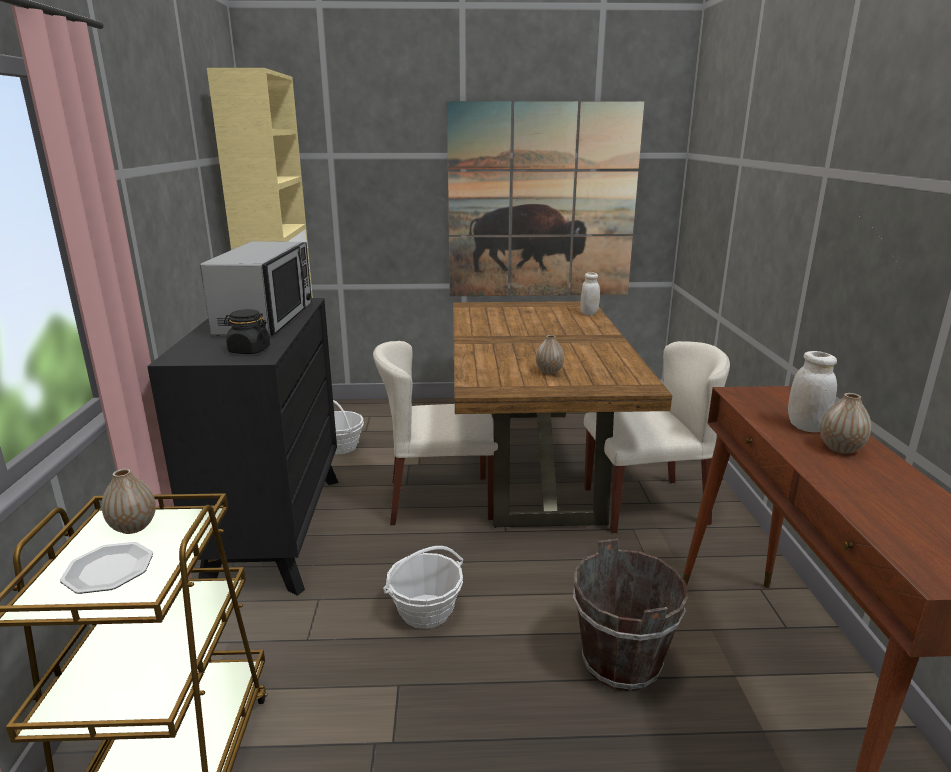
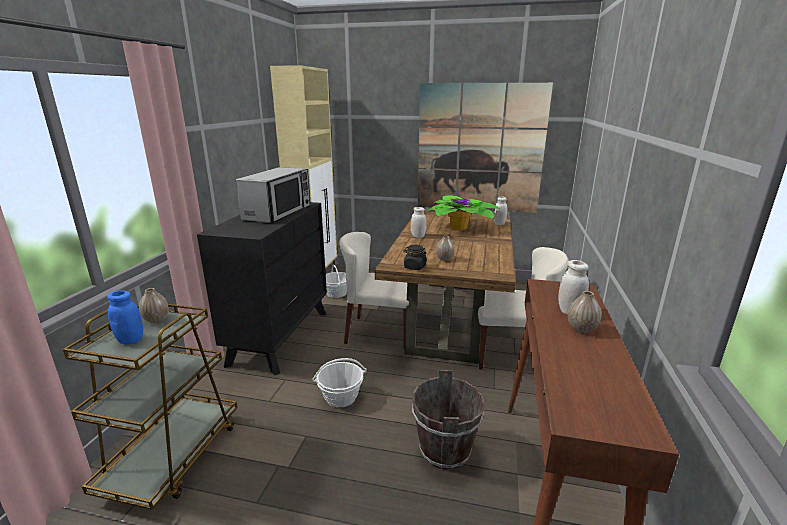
camera: 15 degrees right, 0 degrees up
(108, 570) = (130, 340): plate -> blue jar
(249, 350) = (254, 230): black jar -> black jar (414, 267)
(484, 341) = (418, 236): none -> white jar
(537, 323) = (460, 227): none -> potted plant

